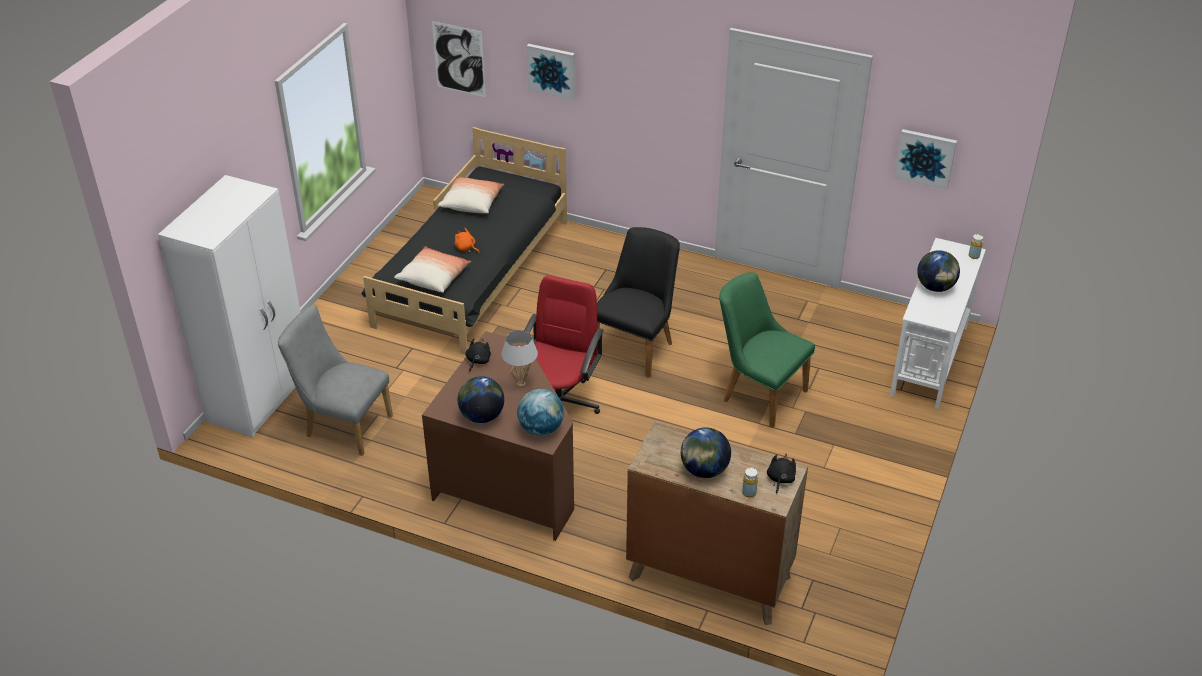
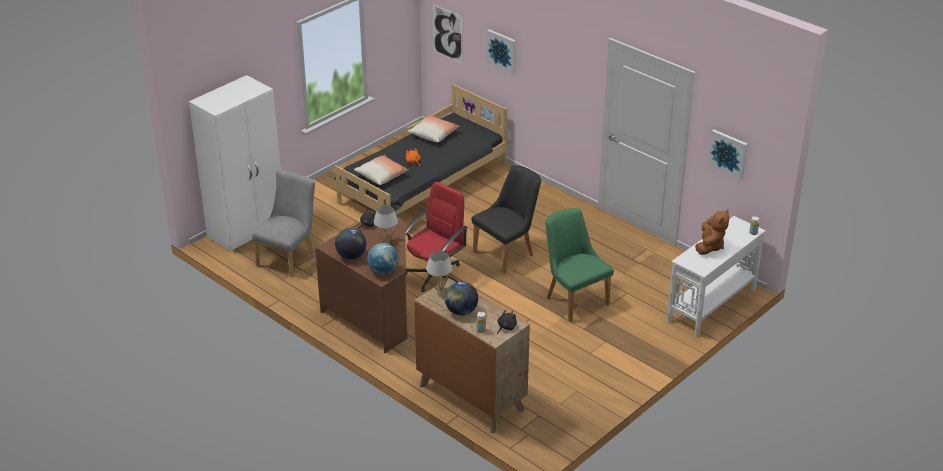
camera: 20 degrees right, 5 degrees down
(343, 425) = (289, 257): grey chair -> grey chair turned 75 degrees clockwise
(655, 446) = (439, 291): none -> white table lamp
(935, 287) = (709, 246): globe -> brown plush toy

